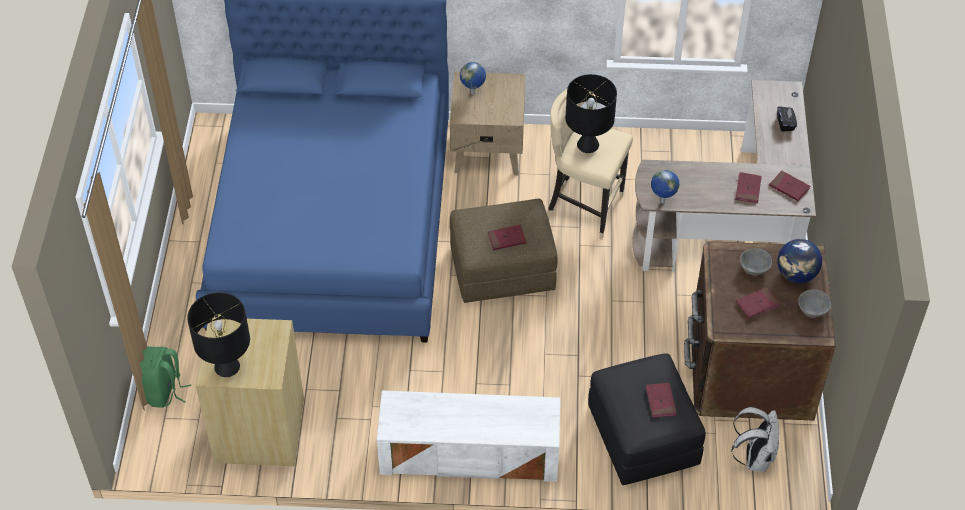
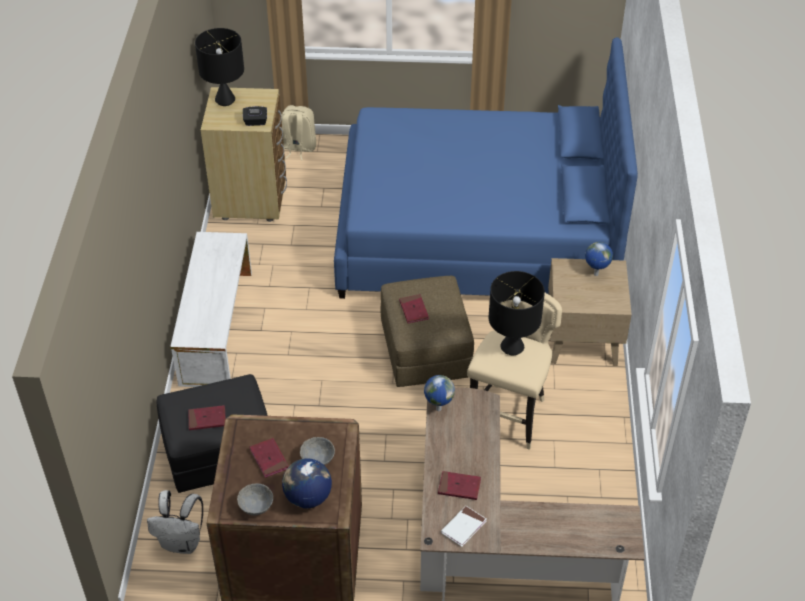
camera: 90 degrees right, 5 degrees down
(164, 391) = (298, 148): green backpack -> beige backpack
(785, 124) = (567, 534): black tissue box -> black tissue box (255, 122)
(789, 187) = (463, 527): red book -> white book

